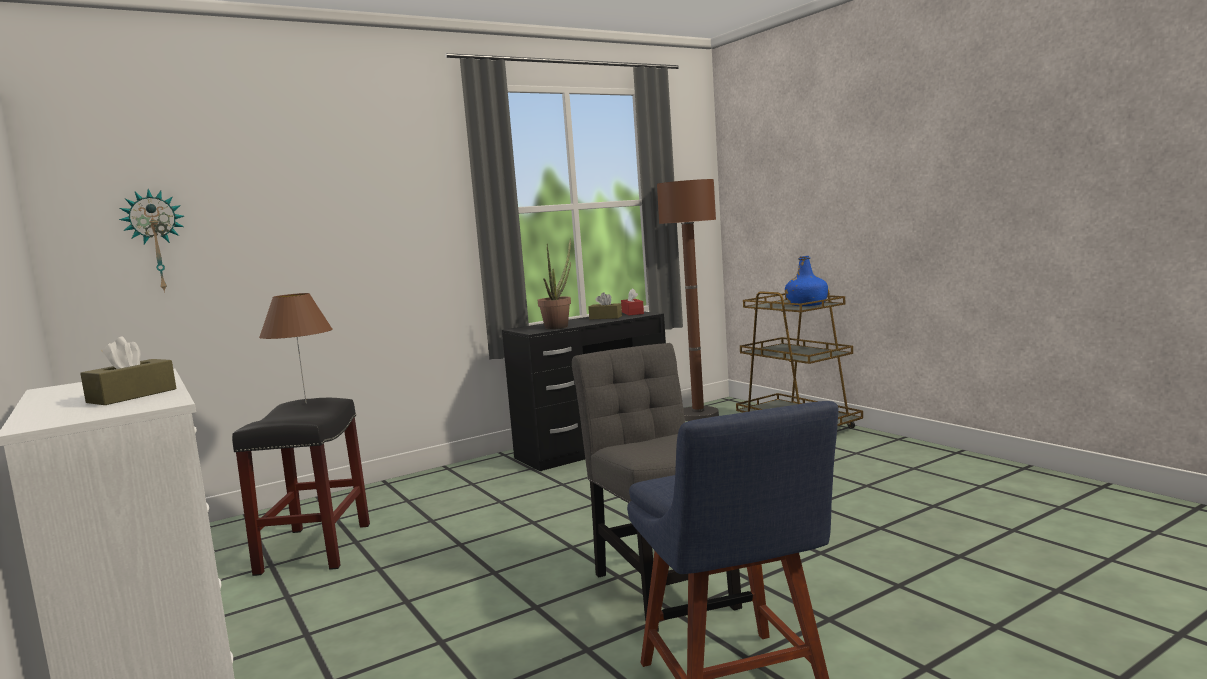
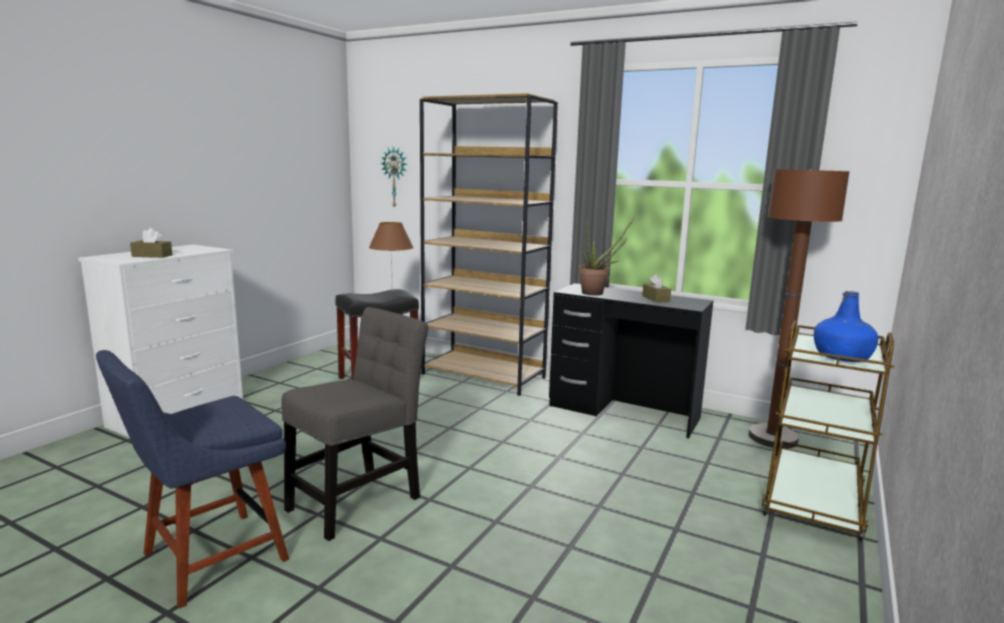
camera: 60 degrees right, 5 degrees up
(410, 488) = (484, 376): none -> brown bookcase
(632, 313) = (691, 302): red tissue box -> none

